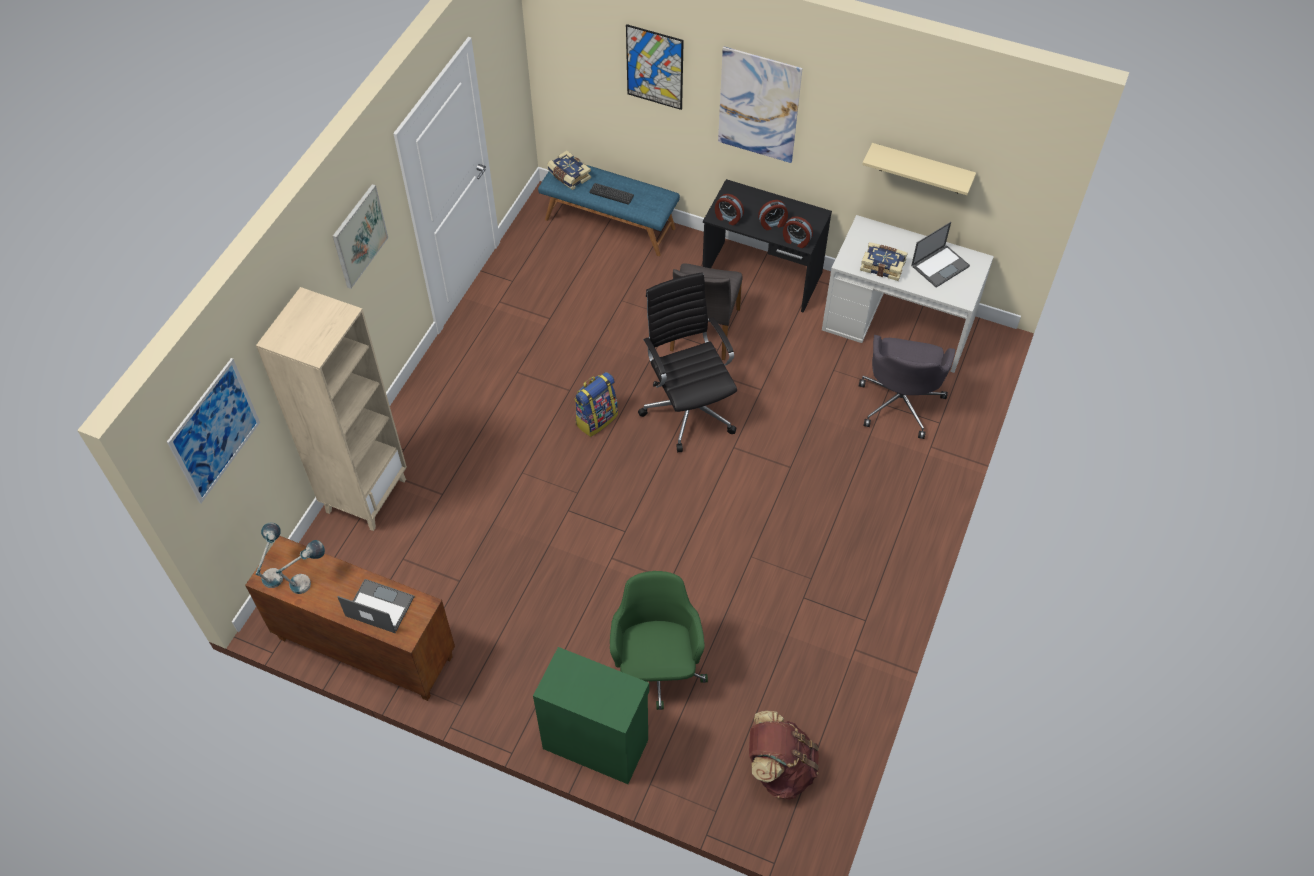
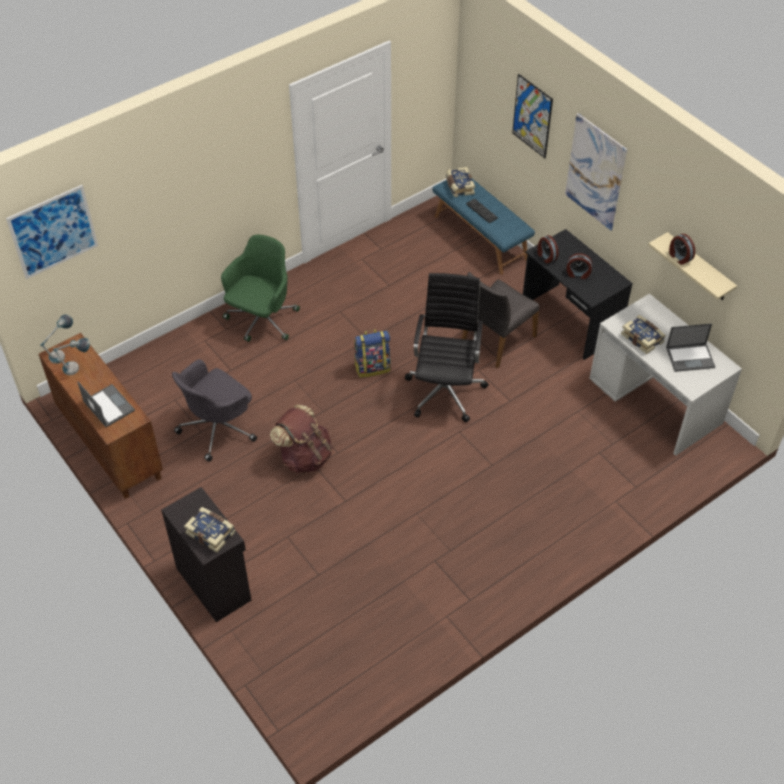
camera: 30 degrees right, 5 degrees down
(359, 236) = (233, 148): picture -> none
(366, 495) = (180, 347): beige bookcase -> none
(595, 742) = (214, 583): green cabinet -> black cabinet
(607, 692) = (211, 532): none -> book
(656, 669) = (291, 556): green office chair -> green office chair (262, 320)
(779, 768) = (329, 668): brown backpack -> brown backpack (304, 457)
(796, 241) = (587, 293): alarm clock -> alarm clock (679, 257)
(900, 402) = (614, 458): grey office chair -> grey office chair (218, 428)

